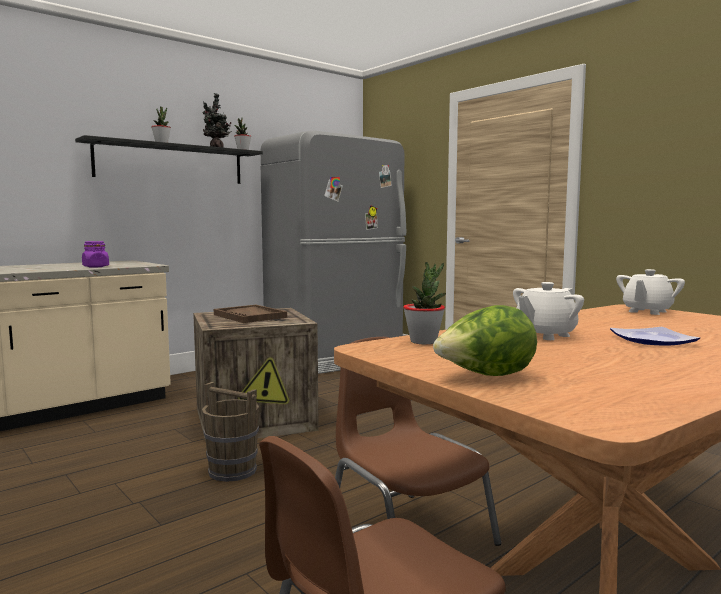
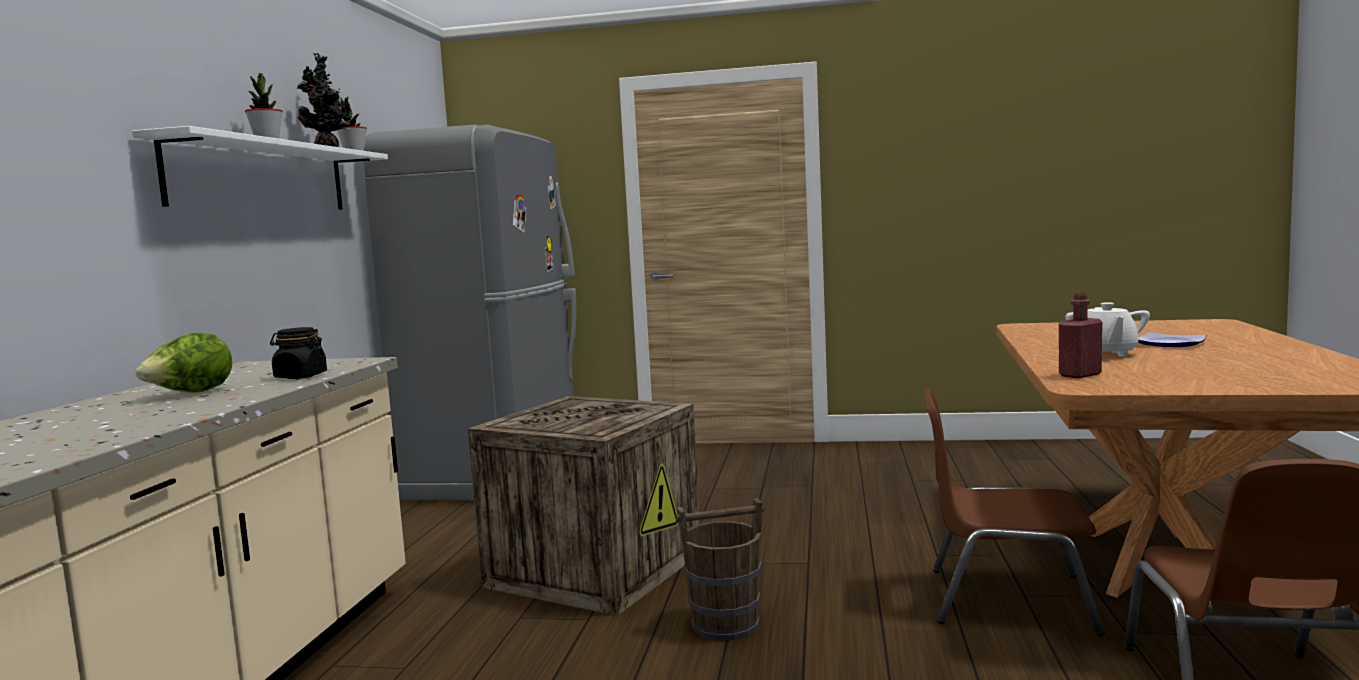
camera: 40 degrees left, 0 degrees up
(95, 267) = (300, 376): purple jar -> black jar
(171, 163) = (262, 177): black shelf -> white shelf
(250, 316) = (574, 414): brown tray -> none
(423, 341) = (1080, 375): potted plant -> red bottle
(485, 377) = (1246, 383): lettuce -> lettuce (190, 394)
(647, 311) = (1048, 326): white teapot -> none

